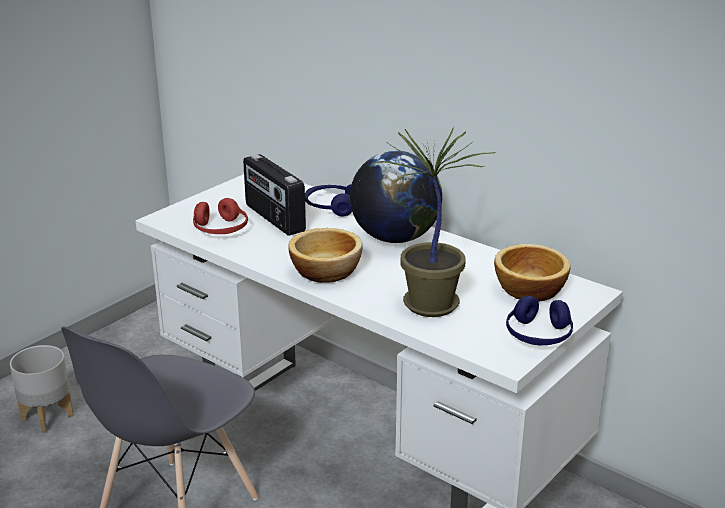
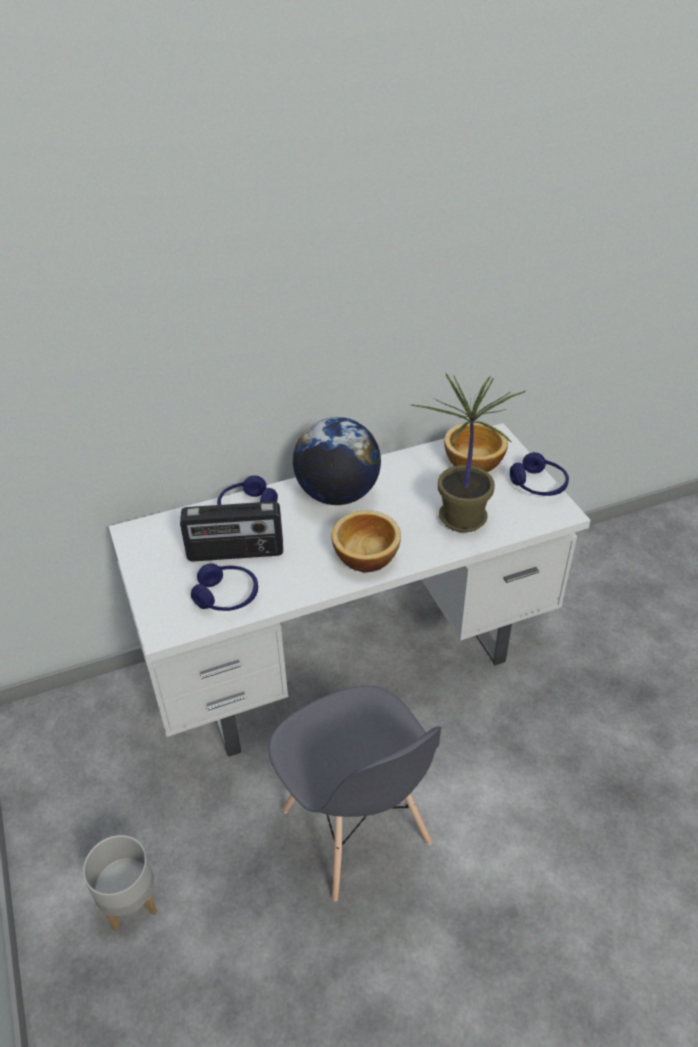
camera: 60 degrees left, 15 degrees up
(220, 229) = (227, 596): red headphones -> blue headphones

